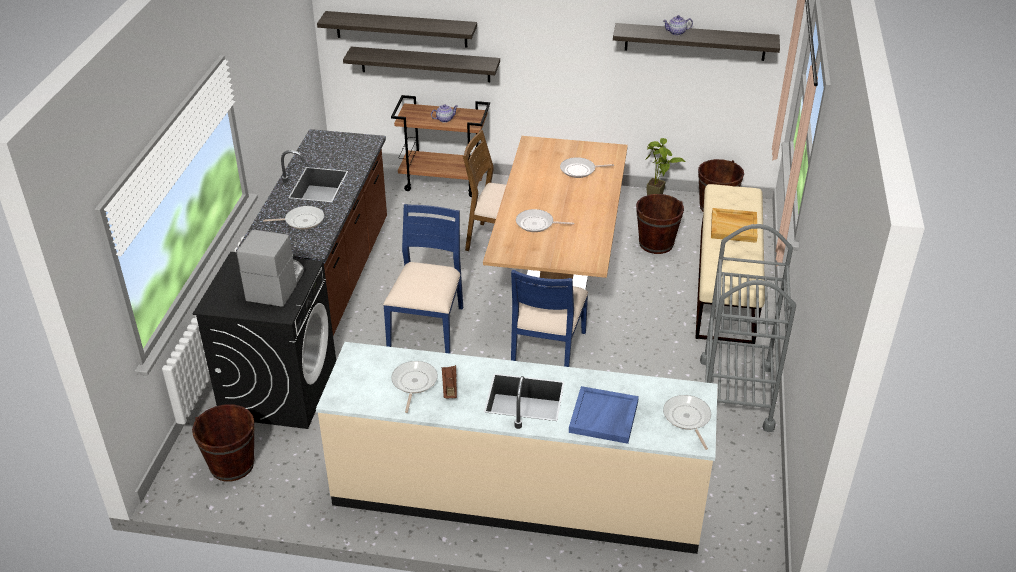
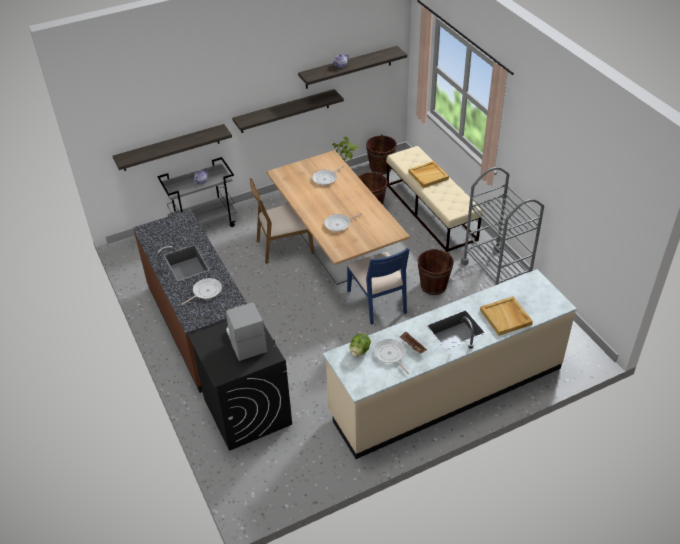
camera: 35 degrees left, 5 degrees up
(232, 465) = (270, 473): brown bucket -> brown bucket (433, 286)
(385, 361) = (359, 351): none -> lettuce
(401, 29) = (149, 129): shelf -> shelf (285, 111)
(428, 326) = (295, 323): blue chair -> none
(445, 182) = (204, 224): brown cart -> grey cart
(604, 417) = (506, 317): blue tray -> beige tray
(687, 418) = (544, 295): frying pan -> none

